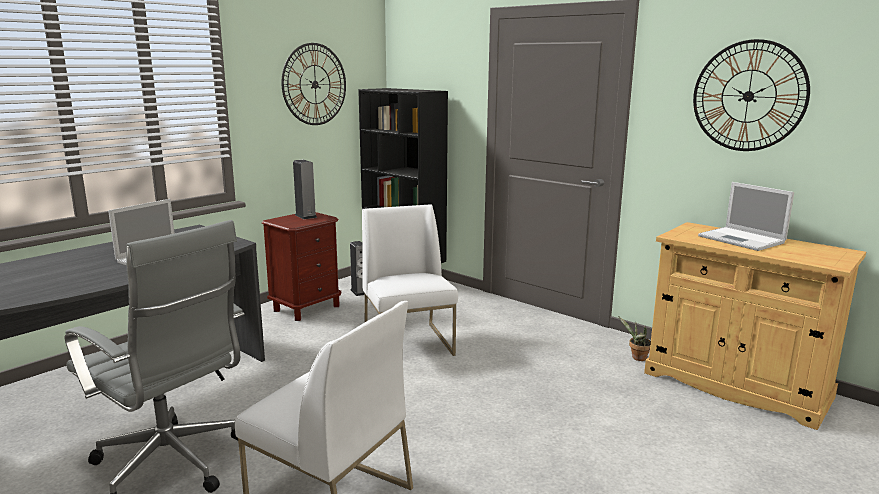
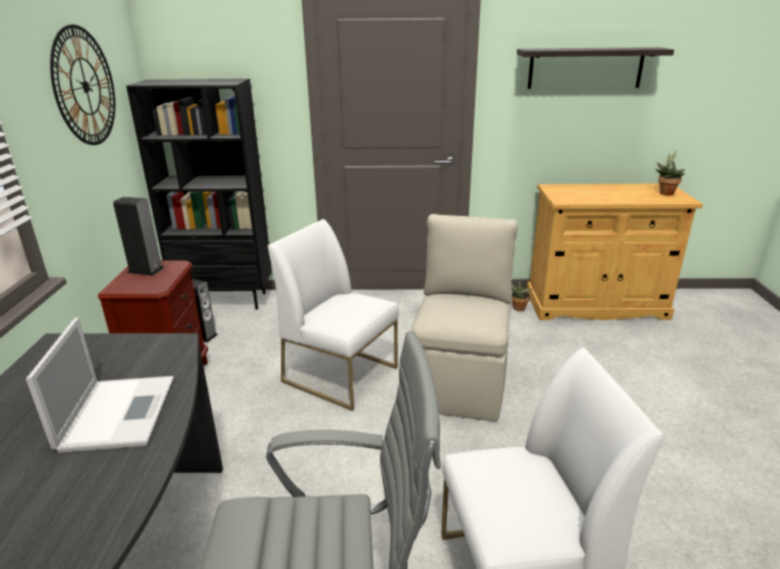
camera: 40 degrees left, 10 degrees up
(490, 382) = (460, 380): none -> beige chair
(743, 239) = (602, 192): laptop -> none
(748, 96) = (585, 68): wall clock -> shelf
(826, 255) = (665, 193): none -> potted plant

